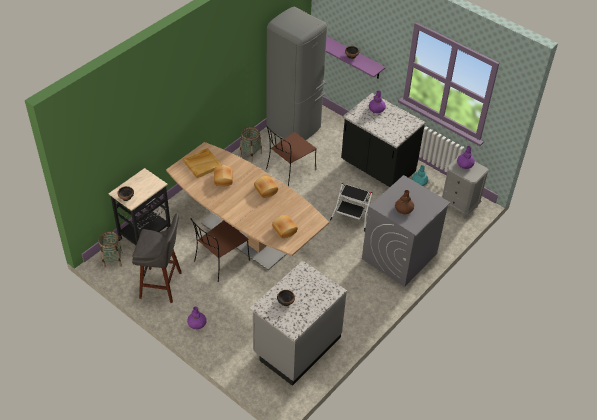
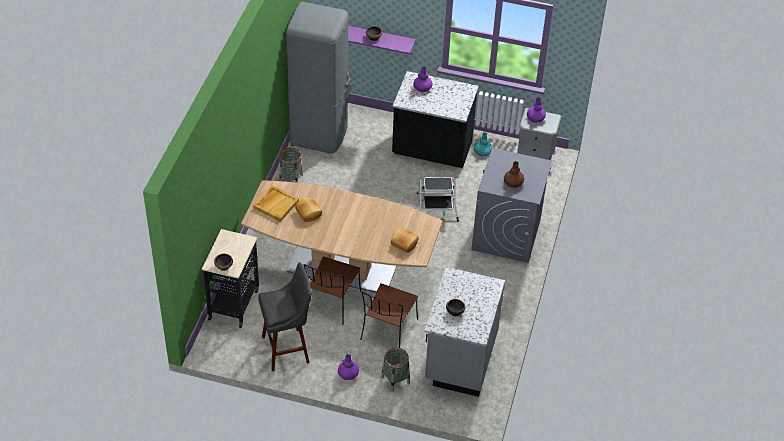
camera: 25 degrees left, 0 degrees up
(112, 260) = (217, 342): basket -> basket (395, 380)
(265, 190) = (359, 210): bread -> none
(290, 170) = (343, 183): brown chair -> brown chair (388, 331)

